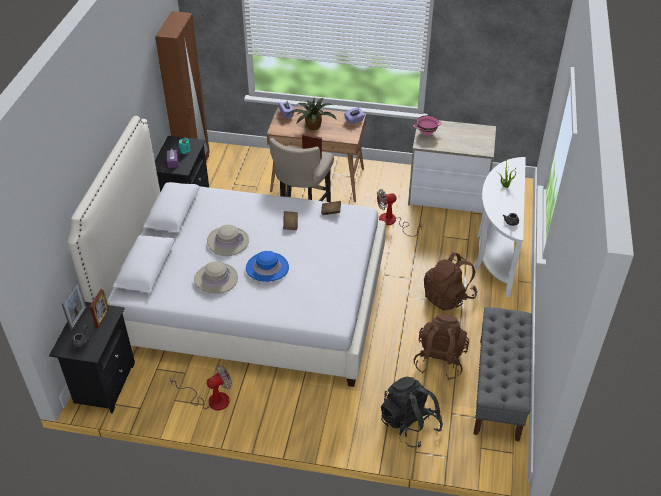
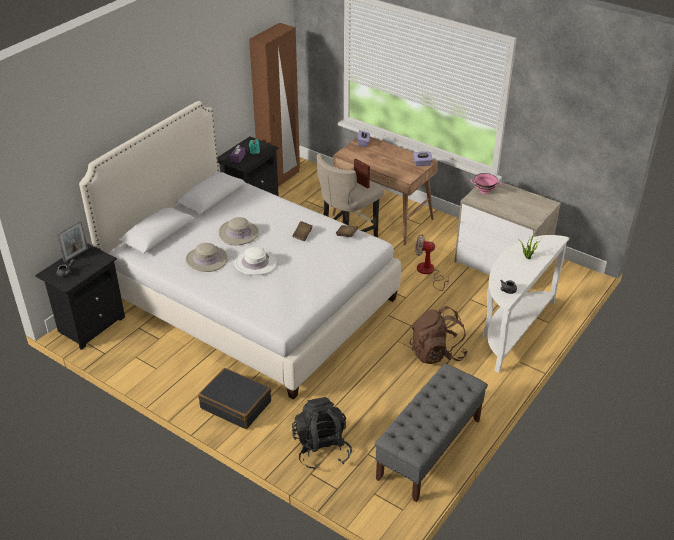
camera: 25 degrees right, 5 degrees down
(102, 318) = (93, 261): picture frame -> none
(211, 399) = (165, 367): fan -> none
(267, 268) = (255, 263): blue hat -> white hat
(305, 412) = (236, 404): none -> black suitcase
(312, 127) = (378, 159): potted plant -> none
(439, 360) = (389, 405): brown backpack -> none

